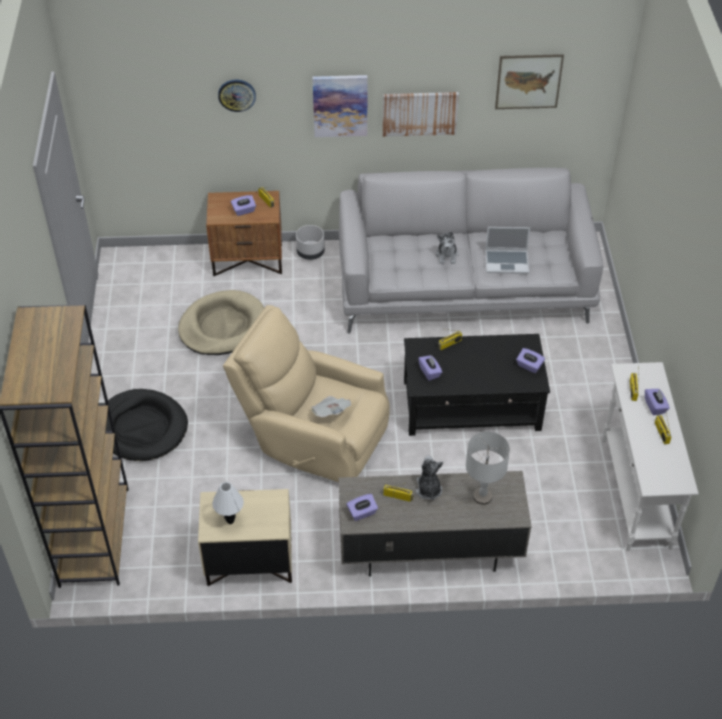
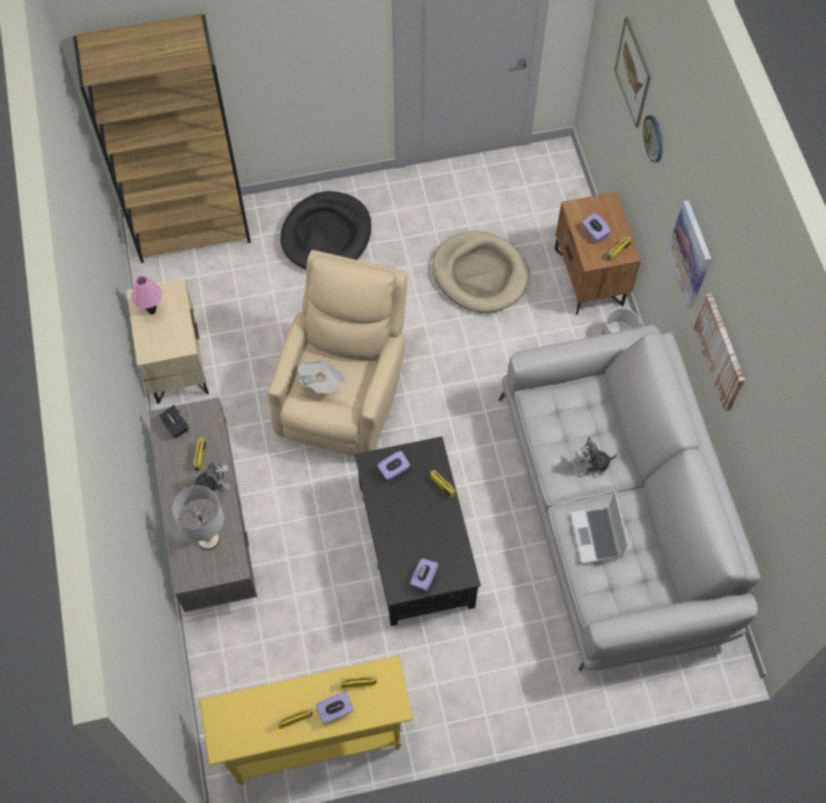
camera: 80 degrees right, 15 degrees up
(230, 521) = (152, 311): white table lamp -> pink table lamp
(362, 513) = (175, 426): purple tissue box -> black tissue box
(528, 81) = (782, 460): picture -> picture (633, 72)
(635, 493) = (314, 740): white console table -> yellow console table

